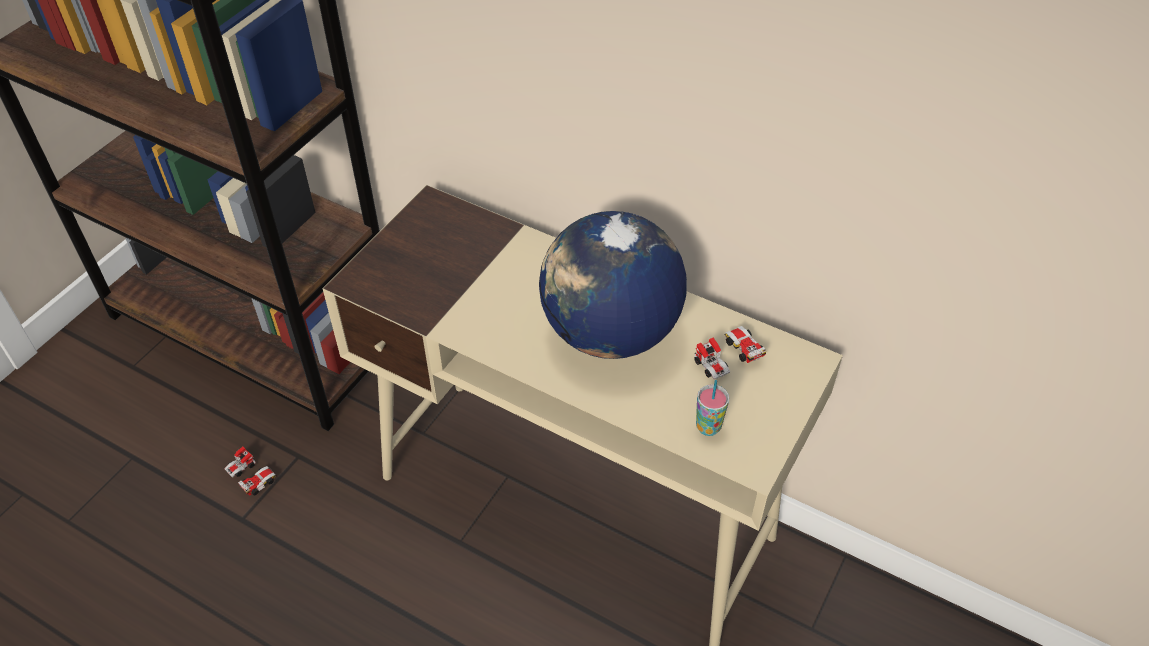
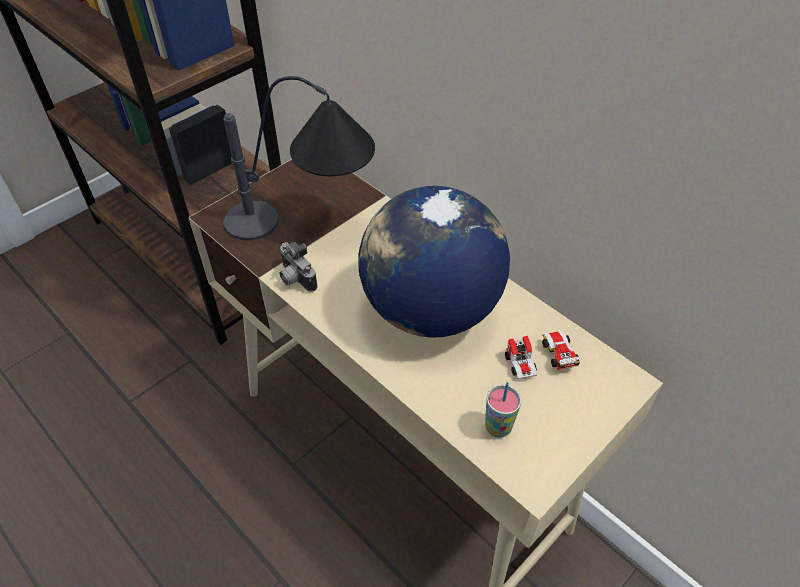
camera: 15 degrees right, 0 degrees up
(251, 476) = (149, 367): toy car -> none
(453, 271) = (306, 224): none -> table lamp
(464, 330) = (295, 279): none -> camera

